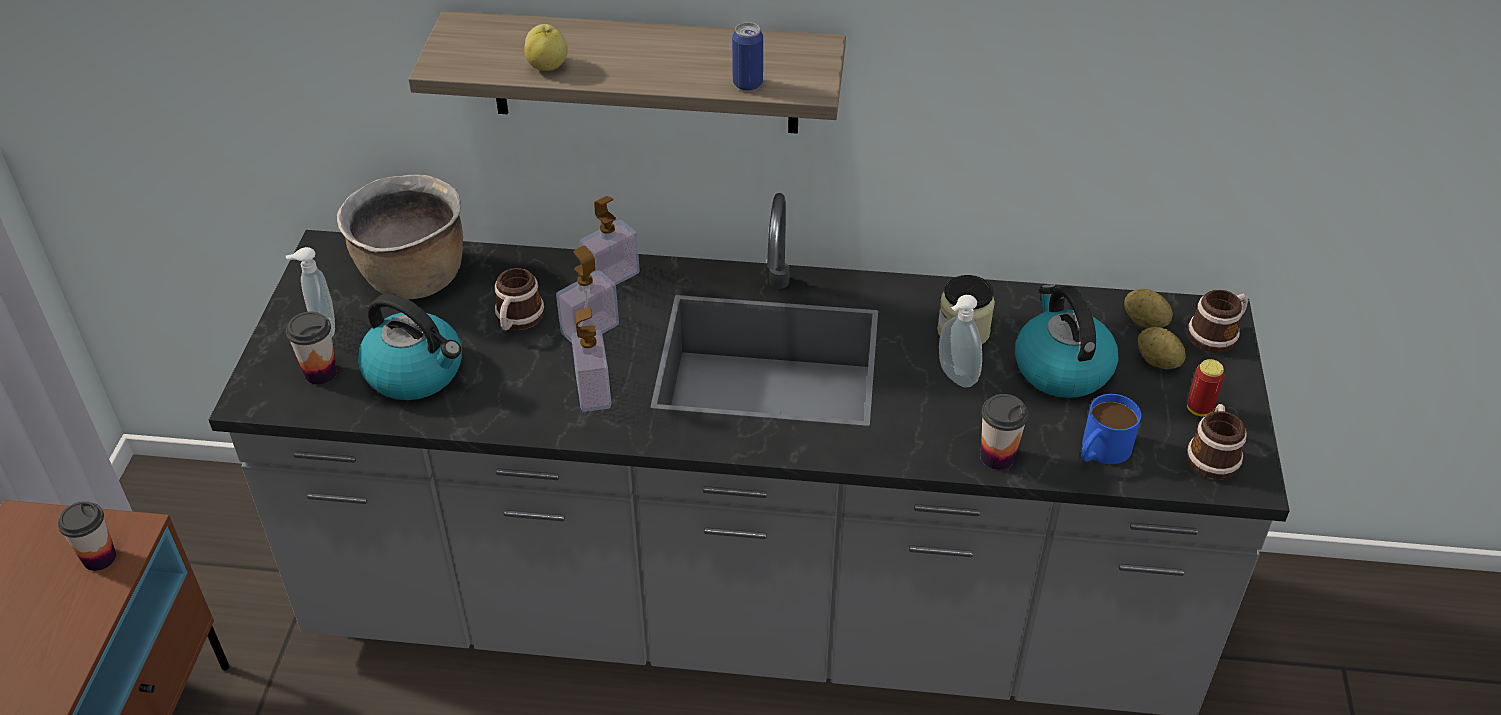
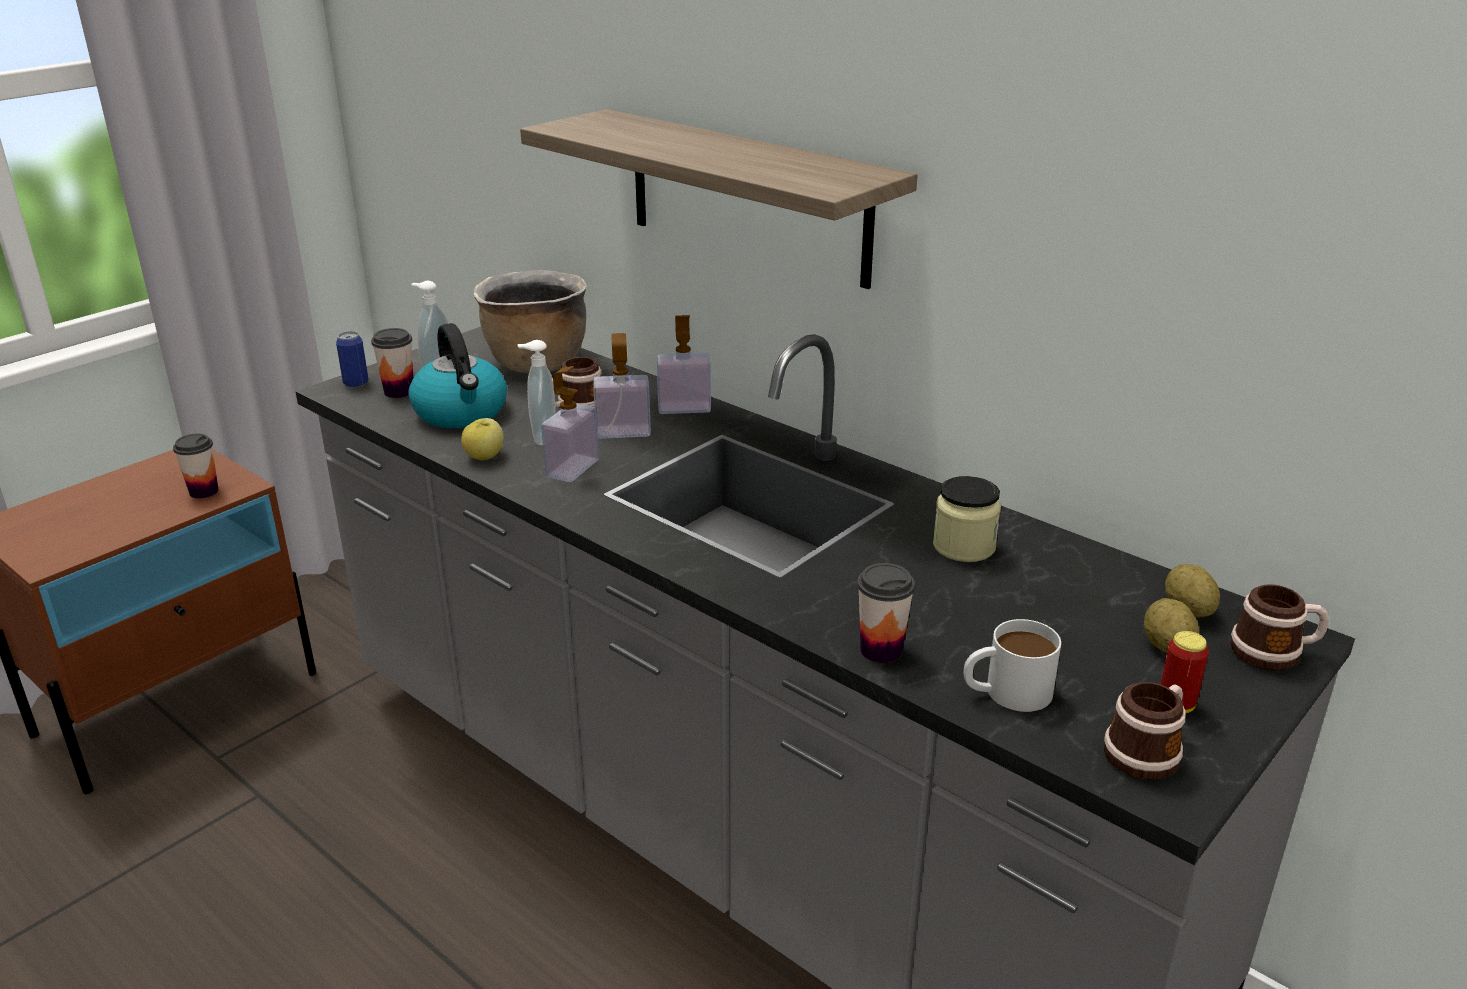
camera: 35 degrees right, 15 degrees down
(548, 66) = (630, 140): apple -> apple (485, 457)
(747, 84) = (775, 176): can -> can (356, 383)
(954, 377) = (912, 575): soap dispenser -> soap dispenser (541, 438)
(1061, 368) = (1040, 610): kettle -> none
(1100, 451) = (1006, 692): blue mug -> white mug

